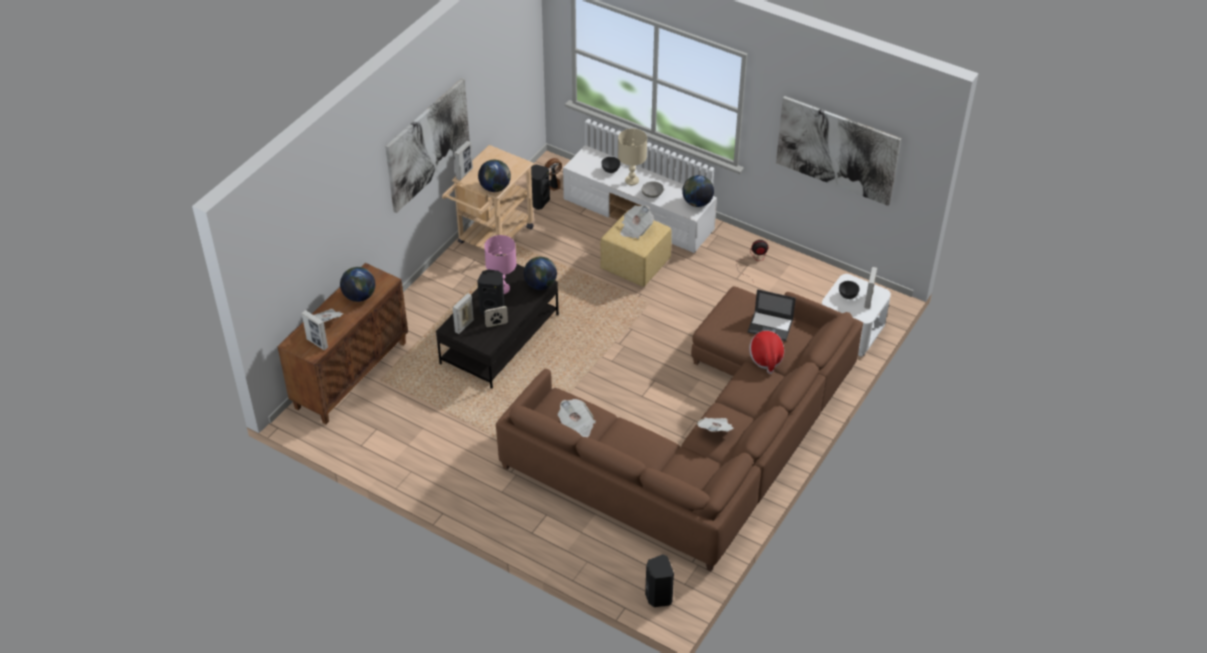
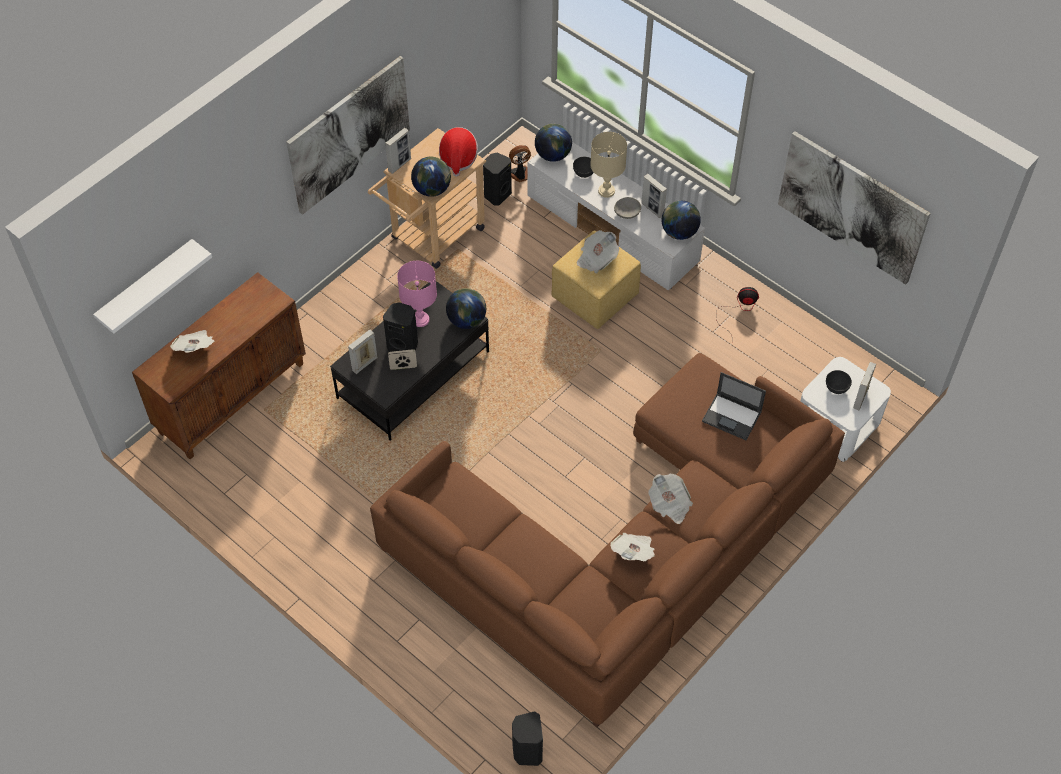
camera: 10 degrees right, 10 degrees up
(289, 267) = (146, 286): none -> white shelf
(317, 343) = (178, 375): picture frame -> picture frame (652, 209)
(359, 296) = (241, 317): globe -> globe (553, 155)
(577, 425) = (469, 519): newspaper -> newspaper (669, 504)
(766, 358) = (717, 460): hat -> hat (458, 159)

